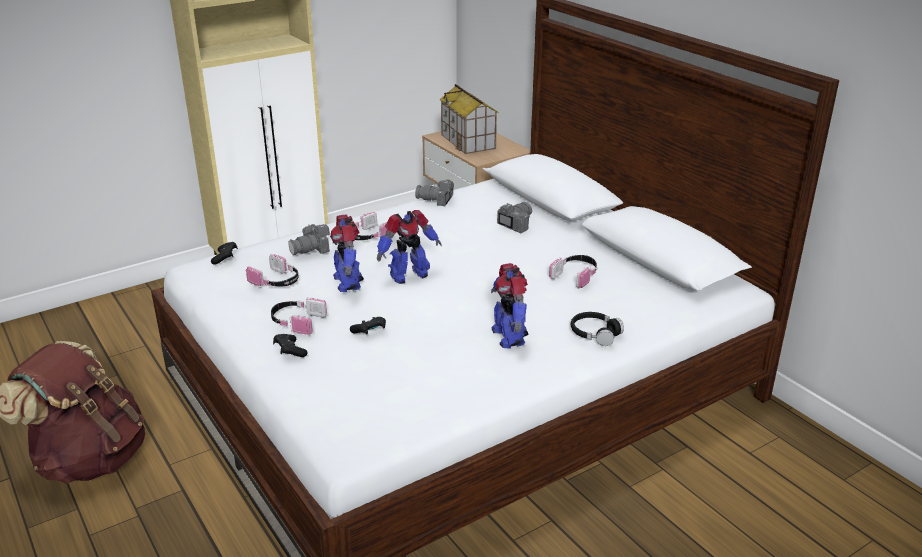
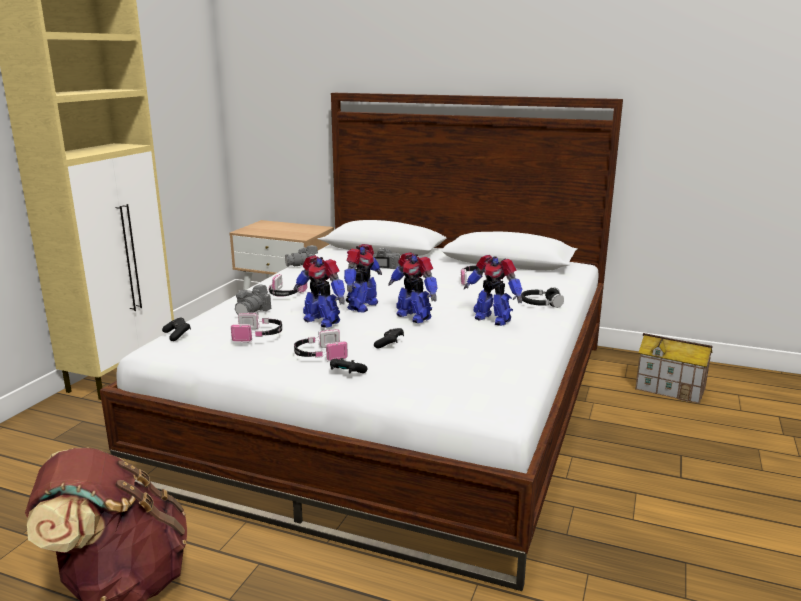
camera: 35 degrees left, 10 degrees down
(437, 305) = (414, 316): none -> toy robot
(468, 142) = (275, 229): toy house -> toy house (670, 389)

